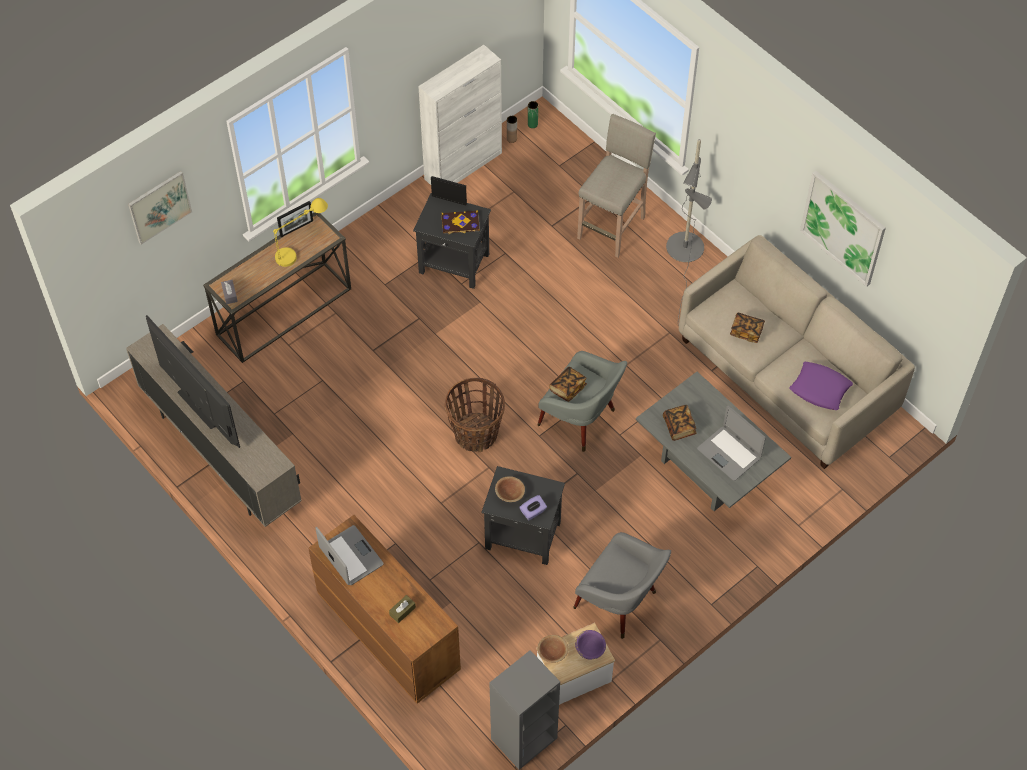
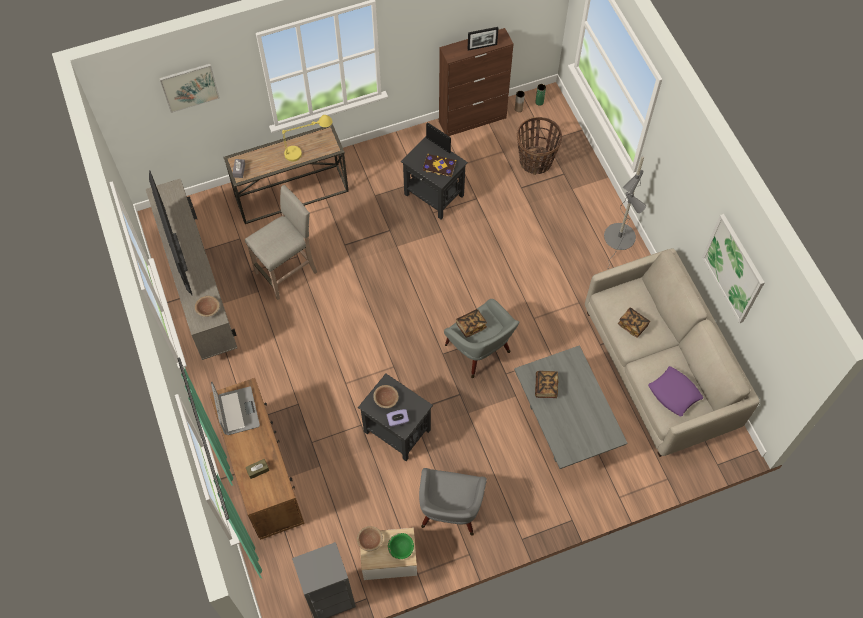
camera: 20 degrees right, 5 degrees up
(264, 458) = (208, 309): none -> brown bowl
(296, 228) = (311, 133): picture frame -> picture frame (482, 47)
(463, 166) = (473, 119): white cabinet -> brown cabinet
(476, 433) = (395, 336): basket -> basket (536, 161)
(590, 648) = (401, 548): purple bowl -> green bowl
(613, 227) = (568, 203): beige stool -> beige stool (287, 272)
(619, 603) = (449, 512): grey armchair -> grey armchair turned 45 degrees clockwise
(729, 453) = (577, 423): laptop -> none

